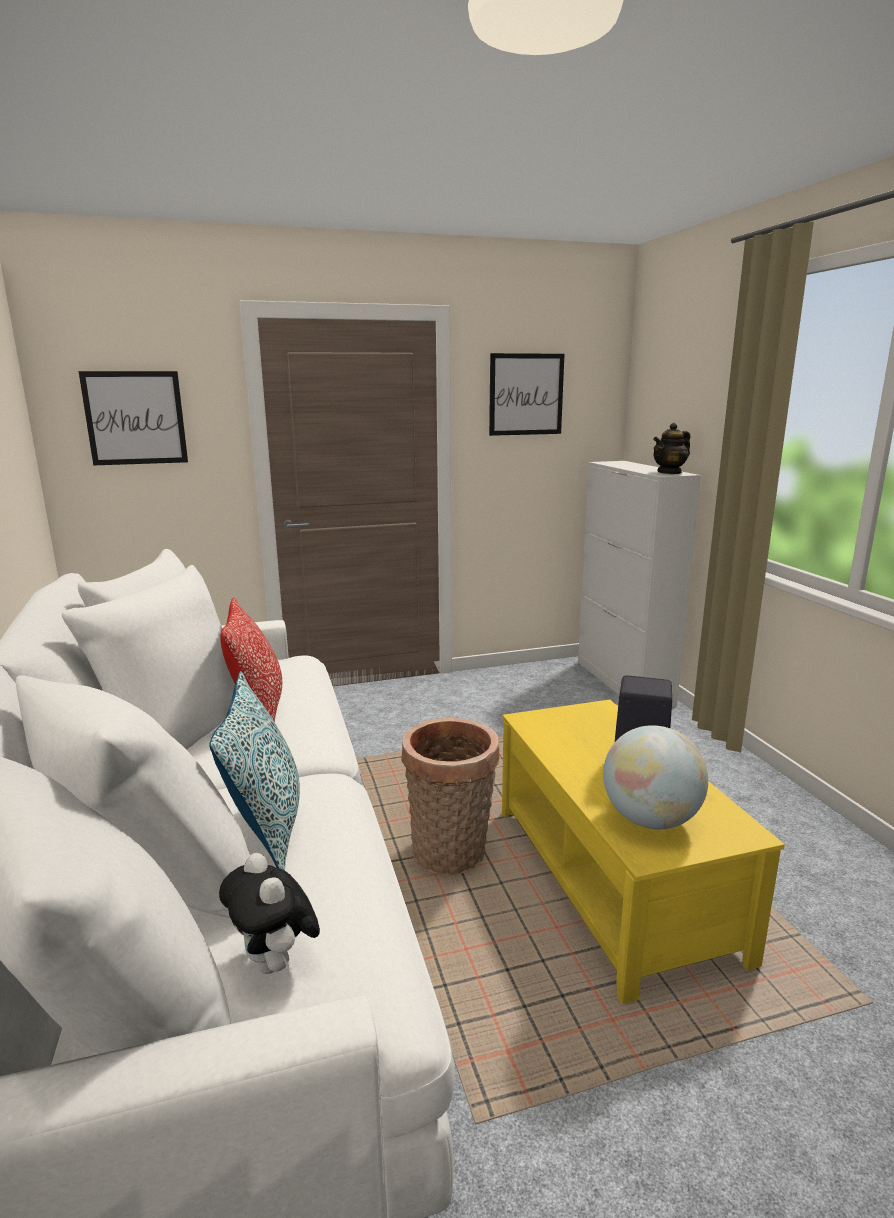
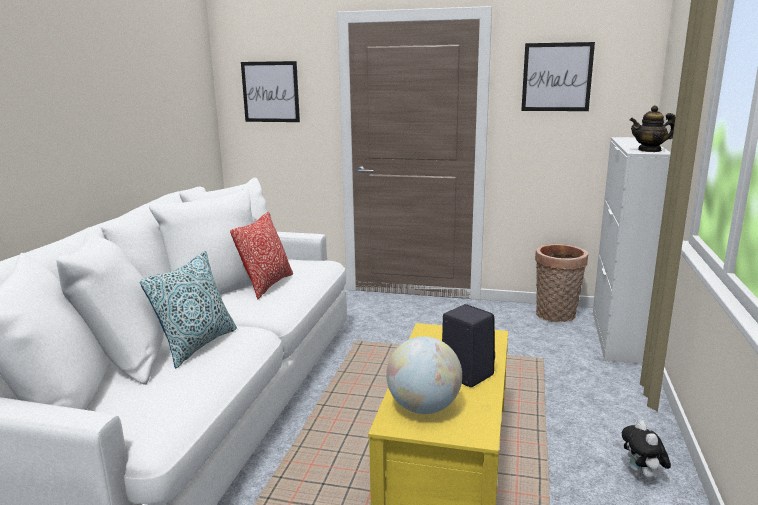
camera: 30 degrees right, 0 degrees up
(276, 964) = (129, 402): plush toy -> plush toy (642, 476)
(451, 855) = (356, 412): basket -> basket (556, 316)

